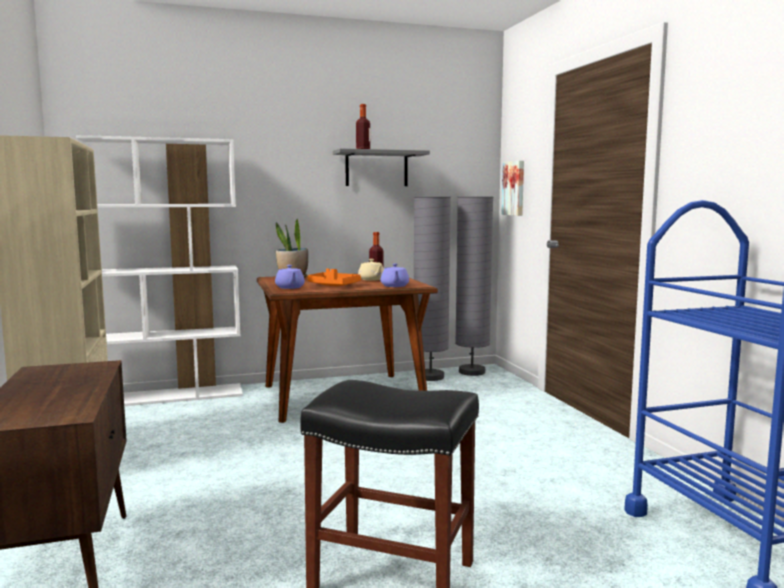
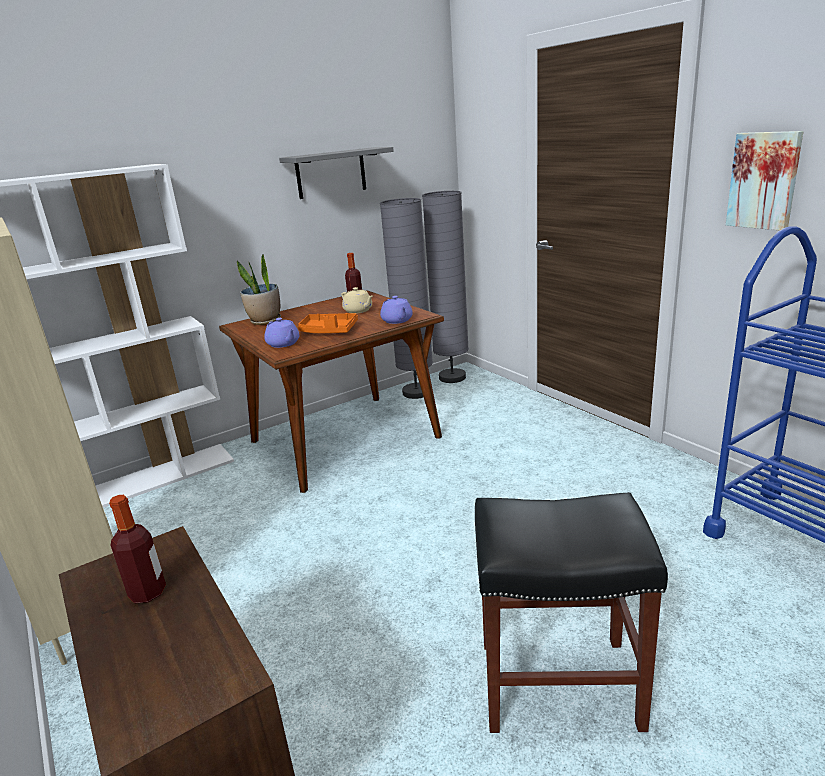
camera: 15 degrees left, 15 degrees up
(363, 149) = (318, 154): bottle -> bottle (147, 592)
(514, 188) = (481, 179): picture -> picture (764, 180)

